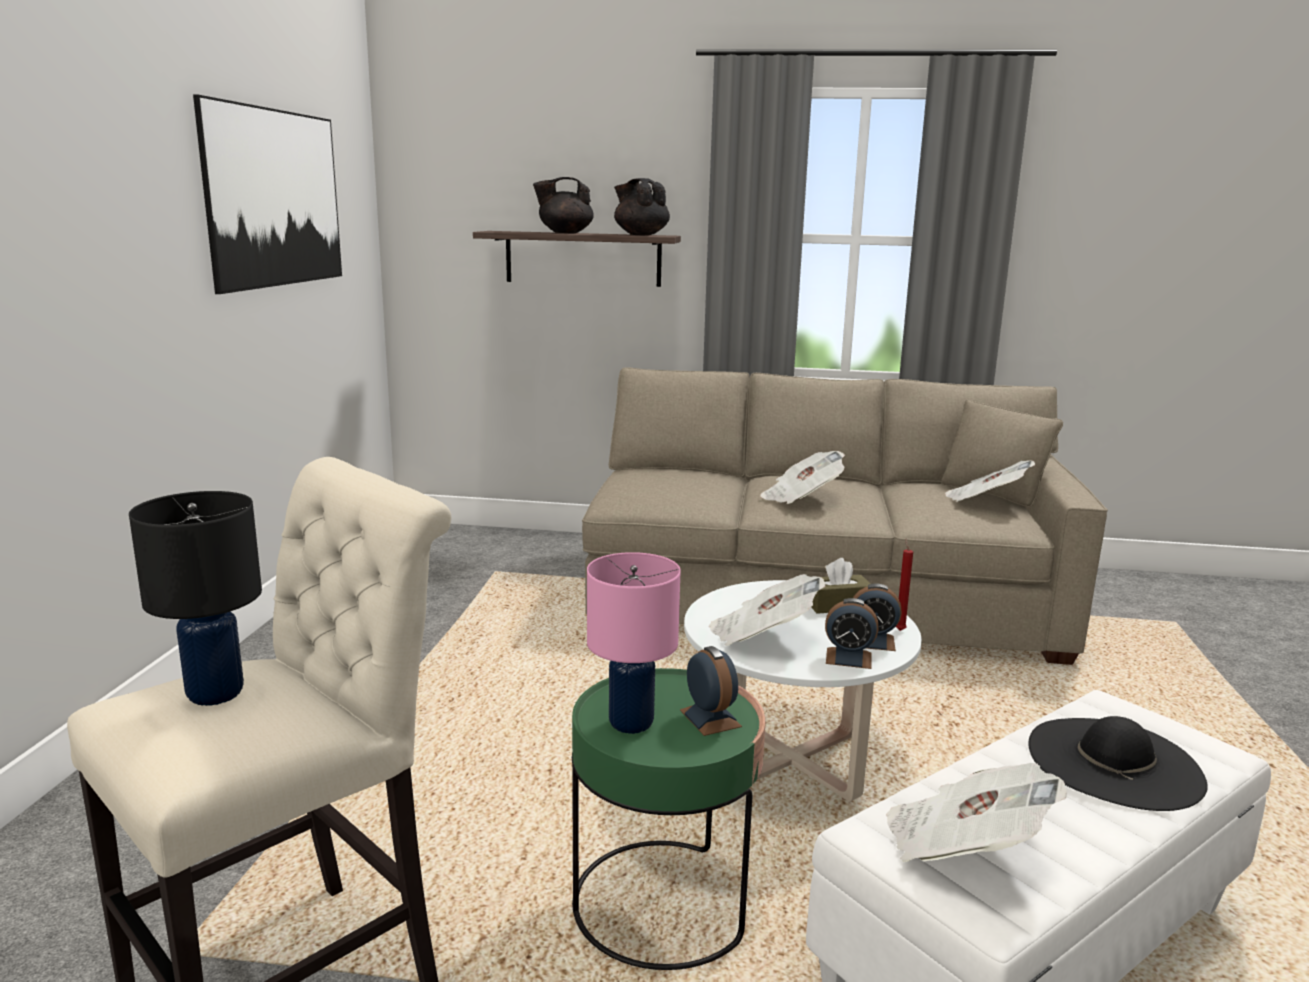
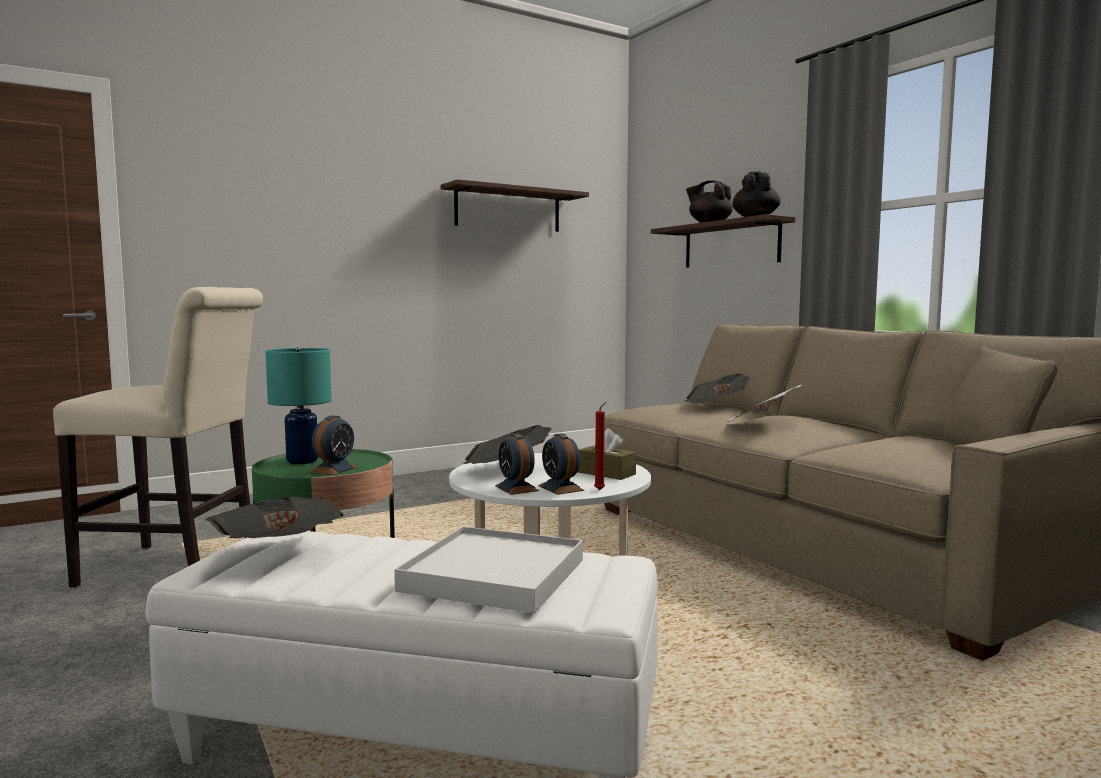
camera: 50 degrees right, 10 degrees down
(212, 695) = (148, 384): black table lamp -> none
(276, 198) = (508, 209): picture -> shelf
(628, 724) = (301, 461): pink table lamp -> turquoise table lamp
(984, 501) = (941, 451): newspaper -> newspaper (716, 407)
(1114, 762) = (494, 575): black hat -> white tray

